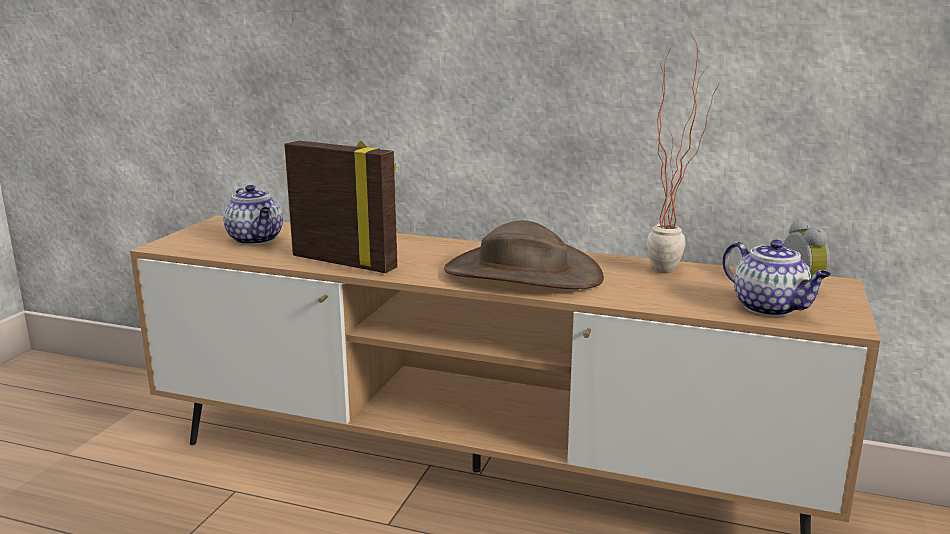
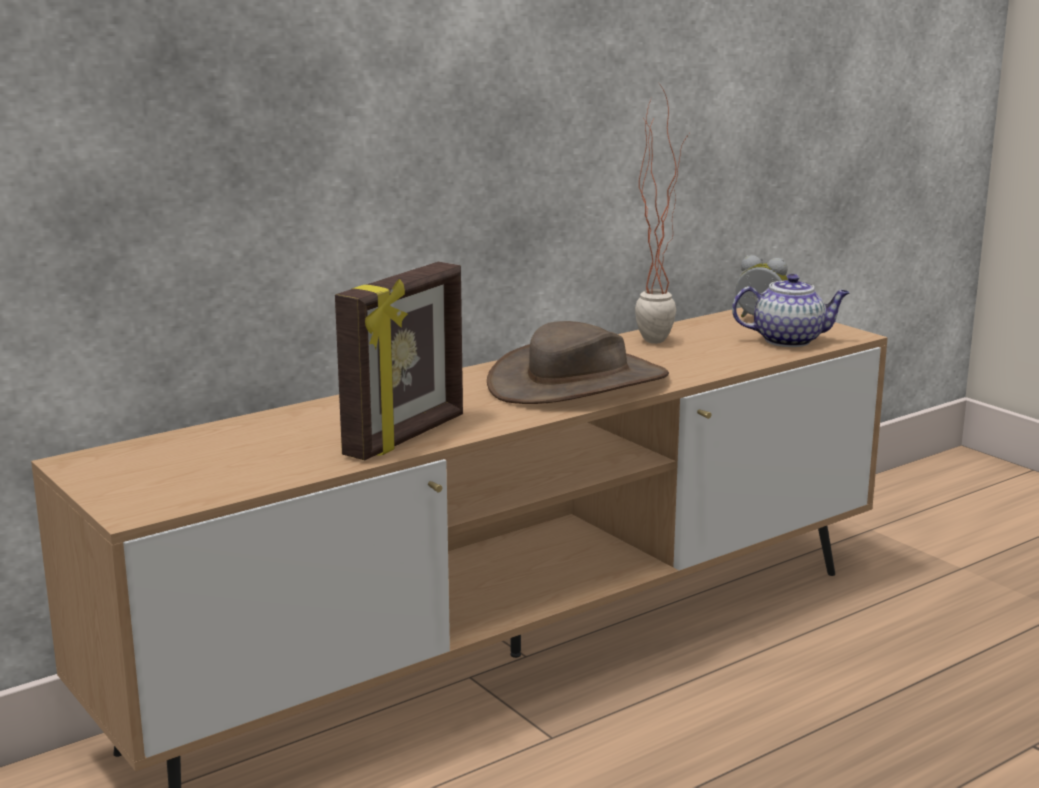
camera: 55 degrees left, 0 degrees up
(256, 239) = (219, 459): teapot -> none
(345, 262) = (407, 437): picture frame -> picture frame turned 150 degrees clockwise

